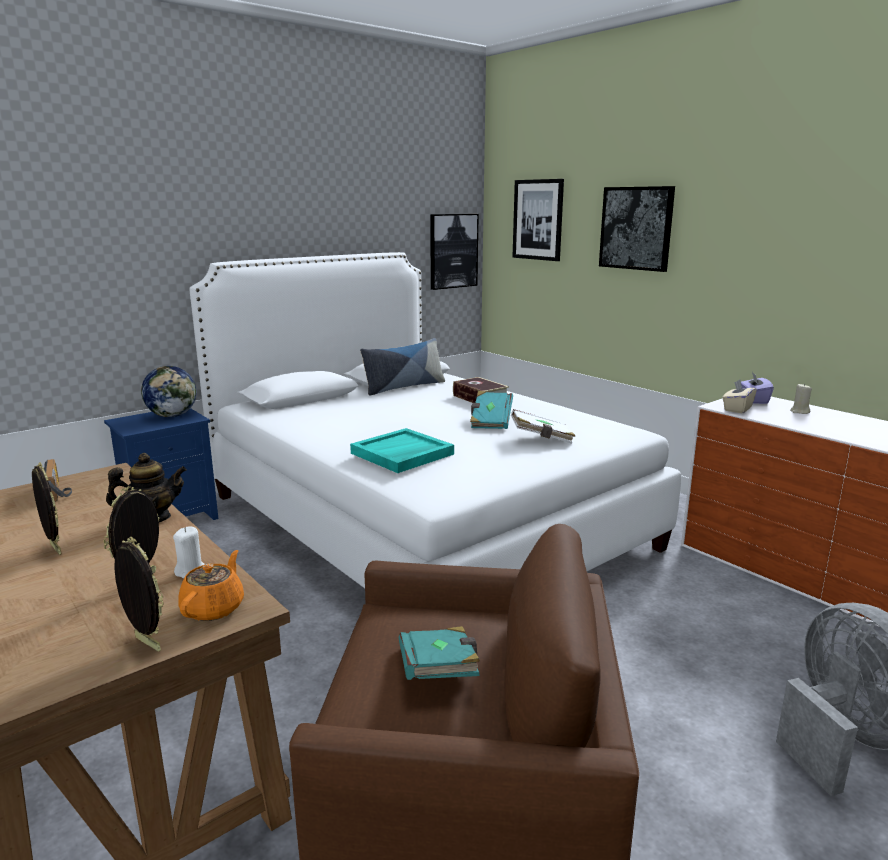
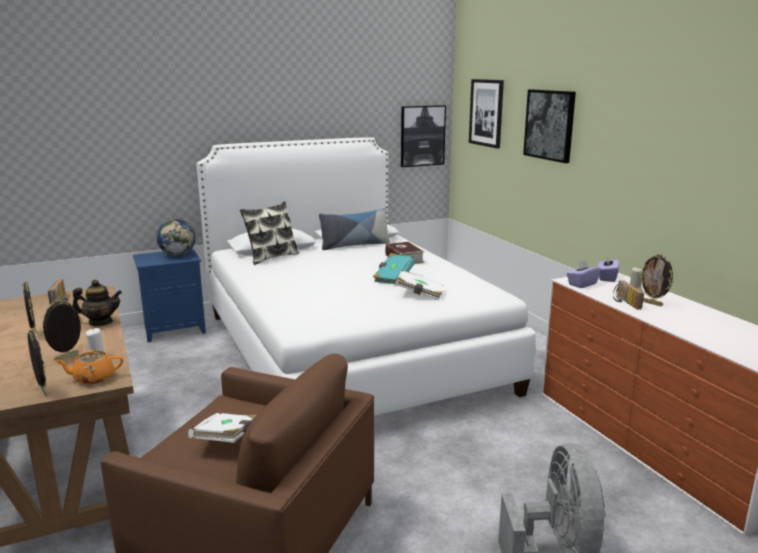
camera: 15 degrees right, 0 degrees up
(214, 608) = (93, 378): orange teapot -> orange teapot turned 135 degrees counterclockwise
(310, 409) = (271, 257): none -> pillow
(402, 454) = (303, 296): turquoise tray -> none
(439, 671) = (227, 440): turquoise book -> white book
(737, 409) = (582, 284): beige tissue box -> purple tissue box
(806, 425) = (624, 302): none -> radio
(836, 424) = (653, 303): none -> picture frame

